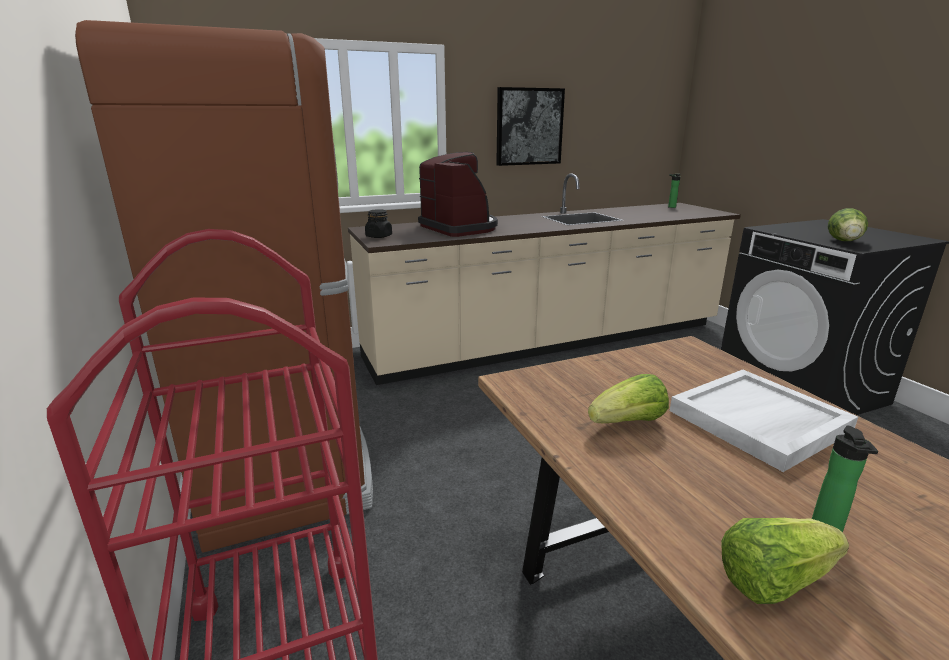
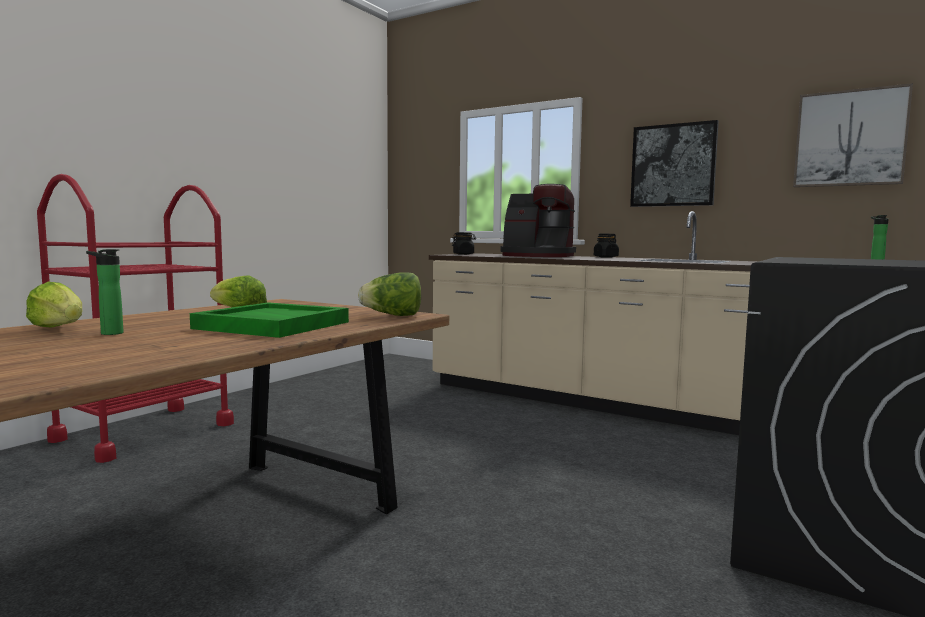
camera: 55 degrees right, 15 degrees down
(287, 461) = (315, 390): brown fridge -> none
(460, 228) = (537, 256): coffee machine -> coffee machine turned 90 degrees clockwise
(502, 218) = (605, 257): none -> black jar
(637, 112) = (849, 138): none -> picture
(758, 422) = (271, 325): white tray -> green tray
(845, 242) = (812, 261): lettuce -> lettuce (393, 315)

